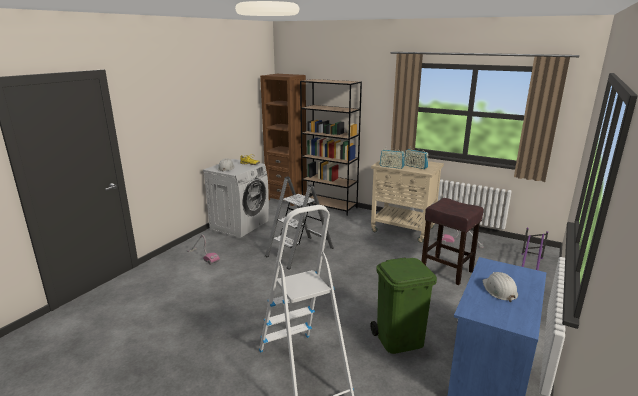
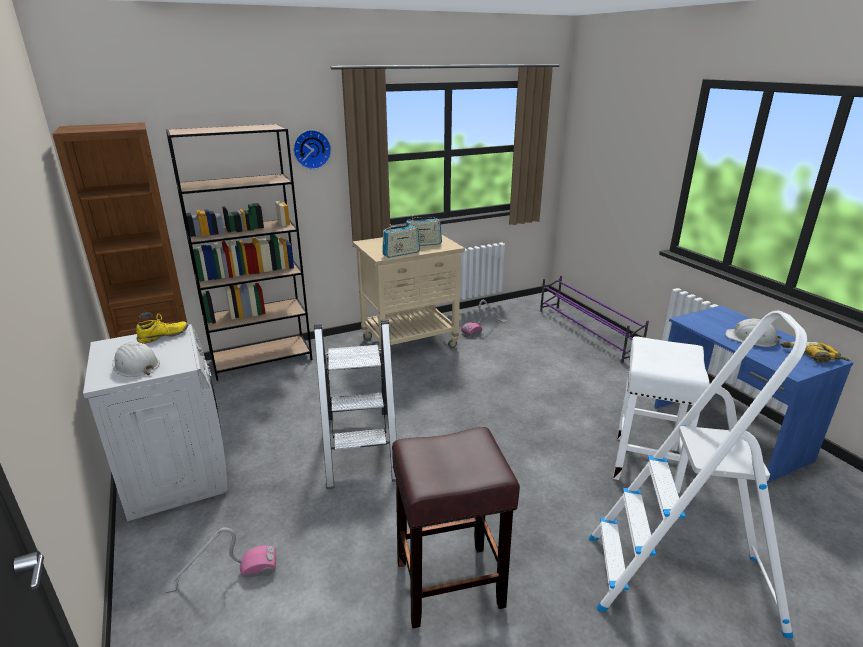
camera: 55 degrees left, 5 degrees up
(378, 97) = (311, 149): none -> wall clock
(400, 340) = (645, 462): green trash can -> white stool
(447, 271) = (532, 363): brown stool -> brown stool (451, 583)
(512, 318) = (811, 356): none -> power drill

